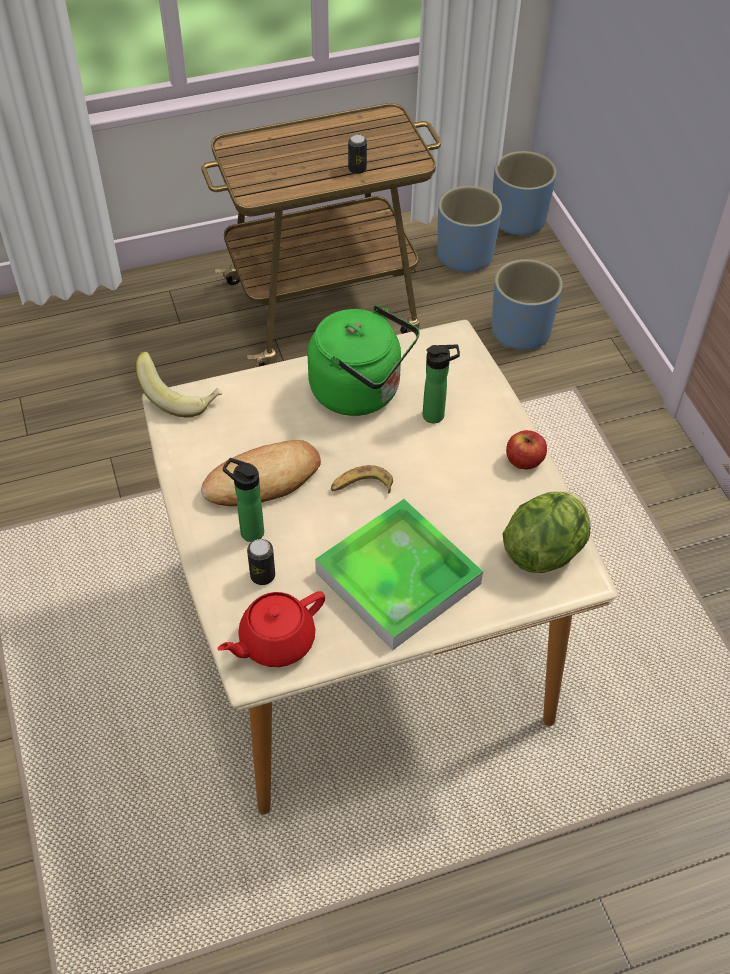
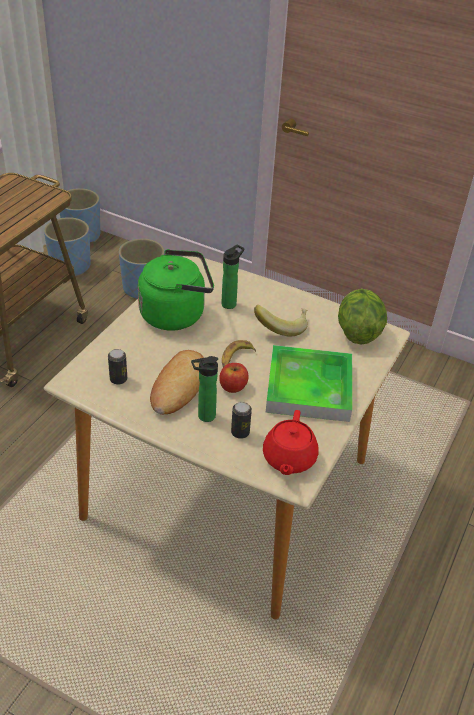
camera: 45 degrees left, 10 degrees down
(181, 397) = (72, 374): banana -> banana (281, 327)
(357, 169) = (25, 214): can -> can (118, 379)
(524, 460) = (298, 299): apple -> apple (233, 386)

